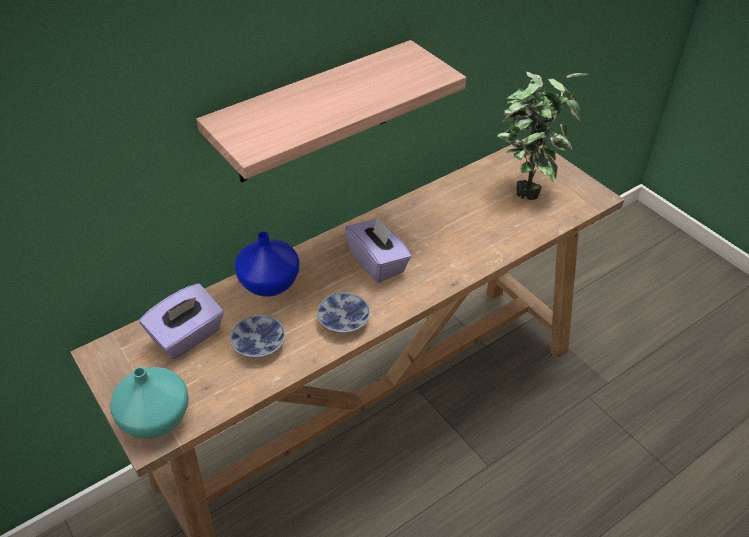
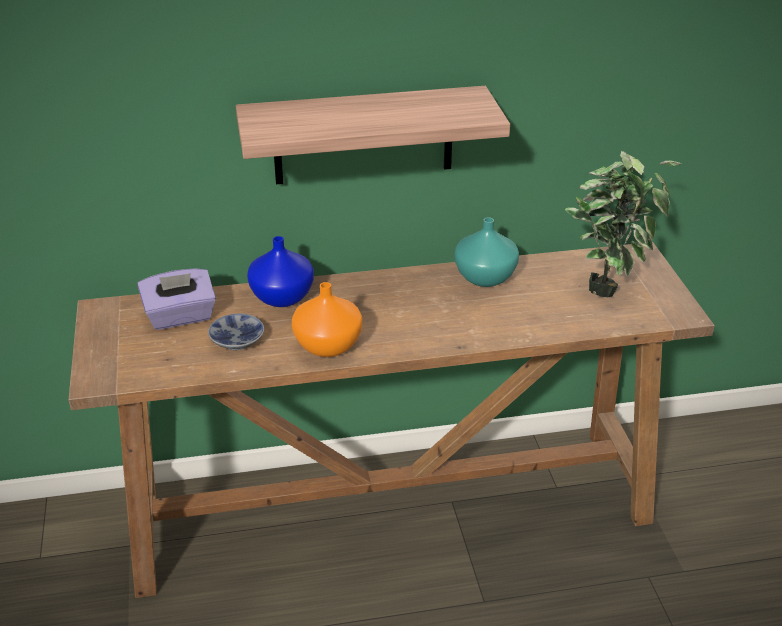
camera: 25 degrees right, 10 degrees down
(154, 417) = (110, 367): turquoise vase -> turquoise vase (484, 276)
(344, 322) = (328, 346): bowl -> orange vase
(378, 262) = (397, 309): purple tissue box -> none

